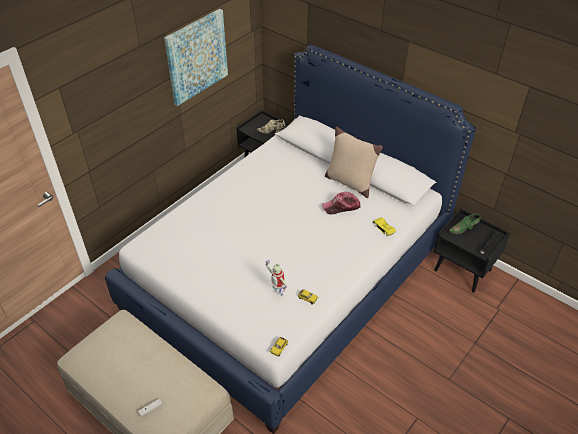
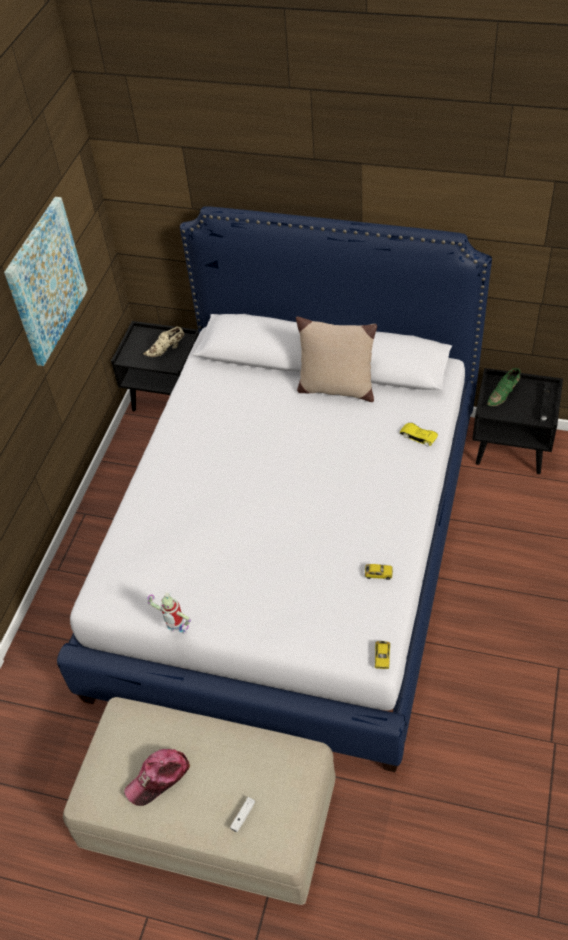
camera: 20 degrees left, 5 degrees up
(277, 293) = (335, 584): toy robot -> toy robot (177, 633)
(341, 206) = (346, 427): cap -> cap (158, 778)

